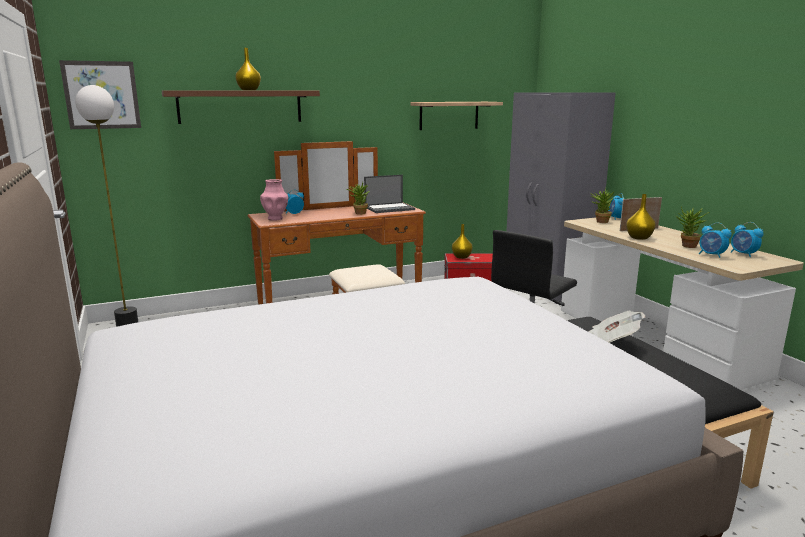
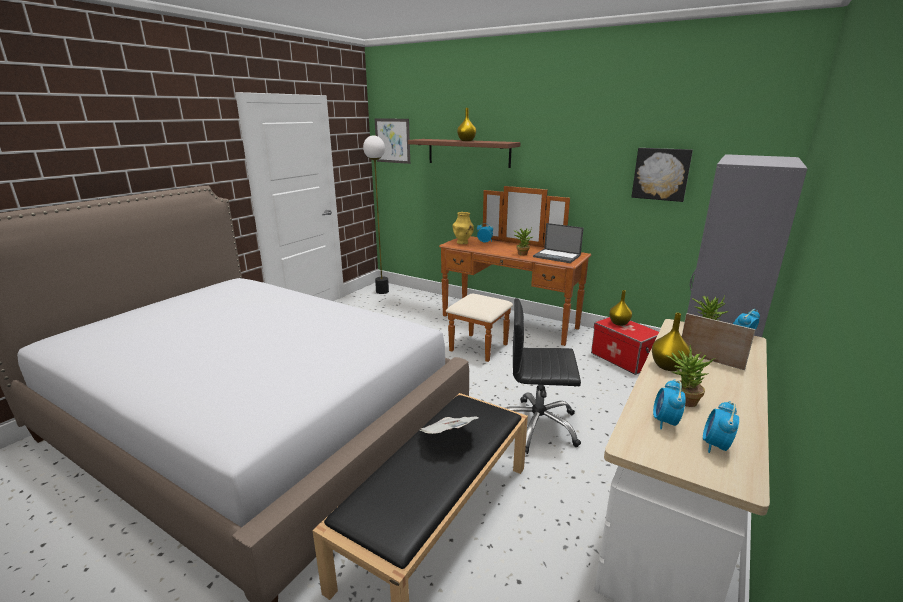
camera: 55 degrees right, 5 degrees up
(275, 219) = (462, 242): pink vase -> yellow vase
(449, 115) = (661, 174): shelf -> picture

